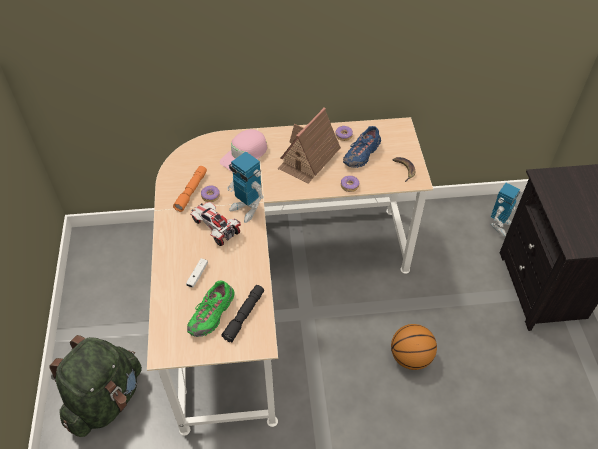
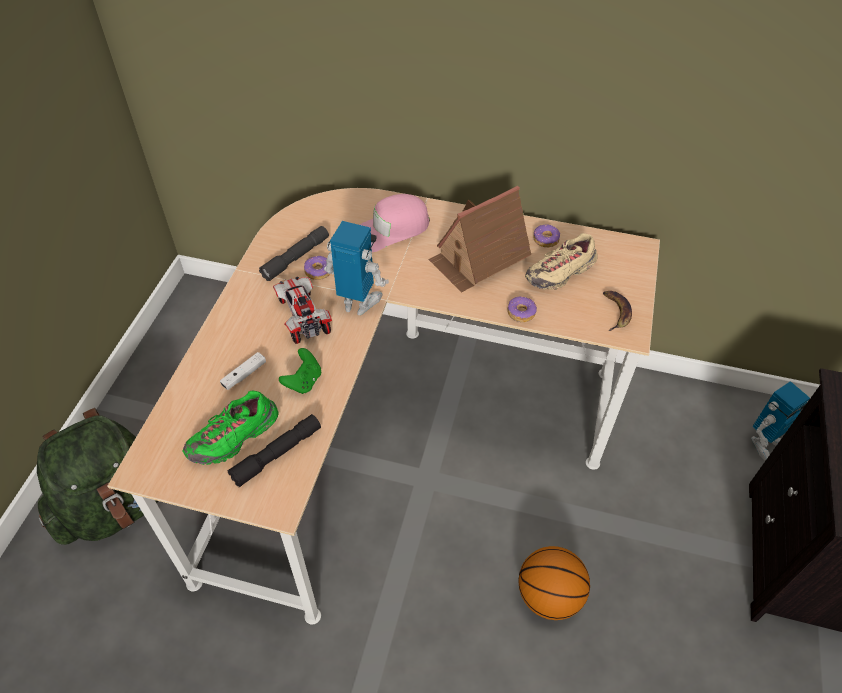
camera: 20 degrees right, 0 degrees up
(191, 191) = (296, 258): orange flashlight -> grey flashlight
(237, 267) = (303, 381): none -> green game controller
(247, 209) = (358, 303): toy robot -> toy robot turned 135 degrees clockwise
(362, 155) = (560, 273): blue shoe -> beige shoe

